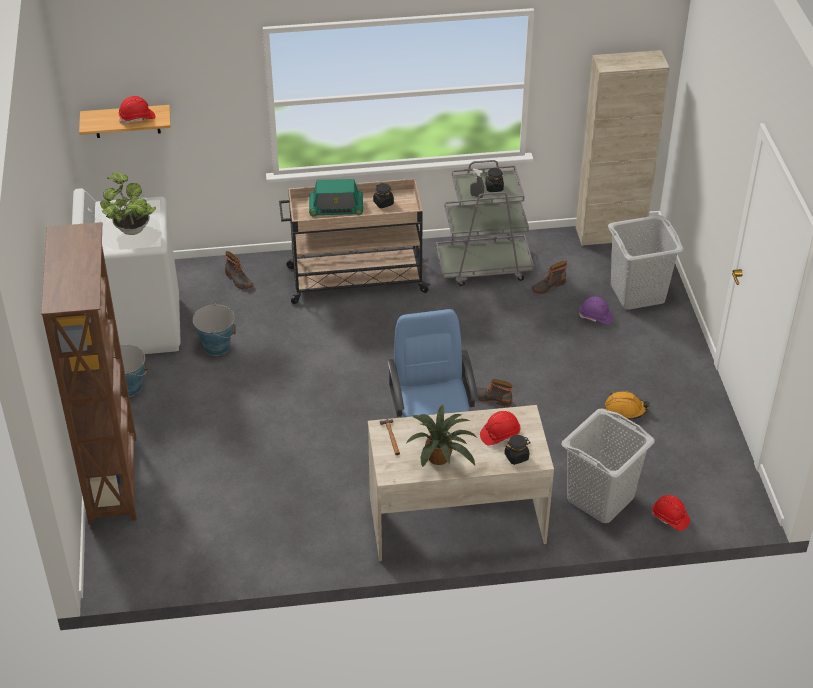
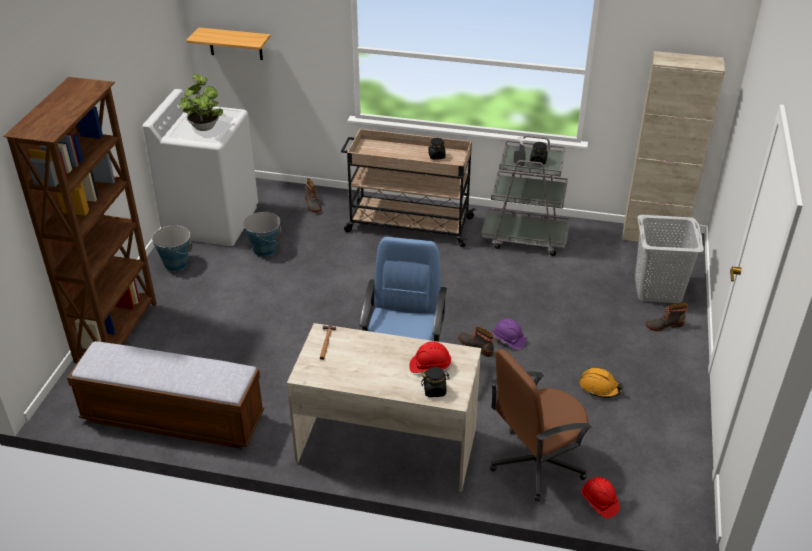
camera: 20 degrees right, 5 degrees down
(137, 118) = (237, 38): red hard hat -> none
(232, 552) = (173, 418): none -> bench
(336, 208) = (394, 152): radio -> none
(440, 457) = (361, 372): potted plant -> none
(548, 286) = (575, 265): boot -> boot (664, 325)
(595, 317) = (608, 300): purple hard hat -> purple hard hat (508, 340)
(599, 498) = (535, 463): grey laundry basket -> brown office chair

